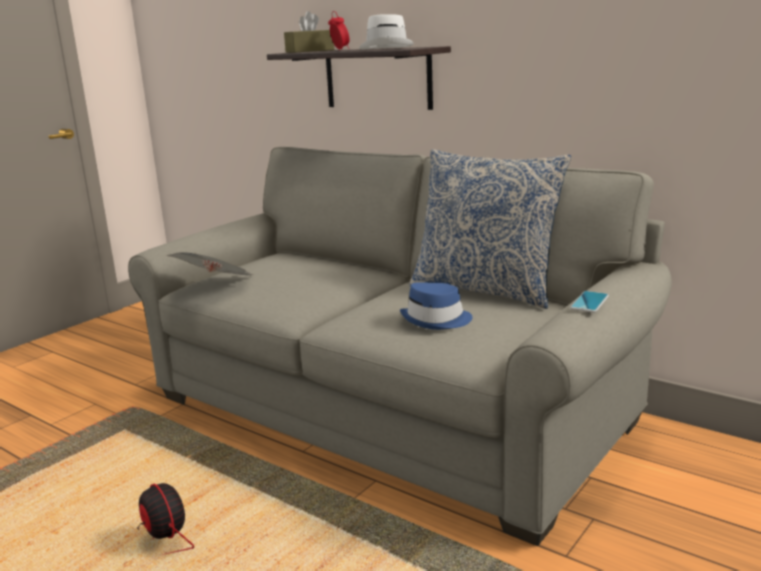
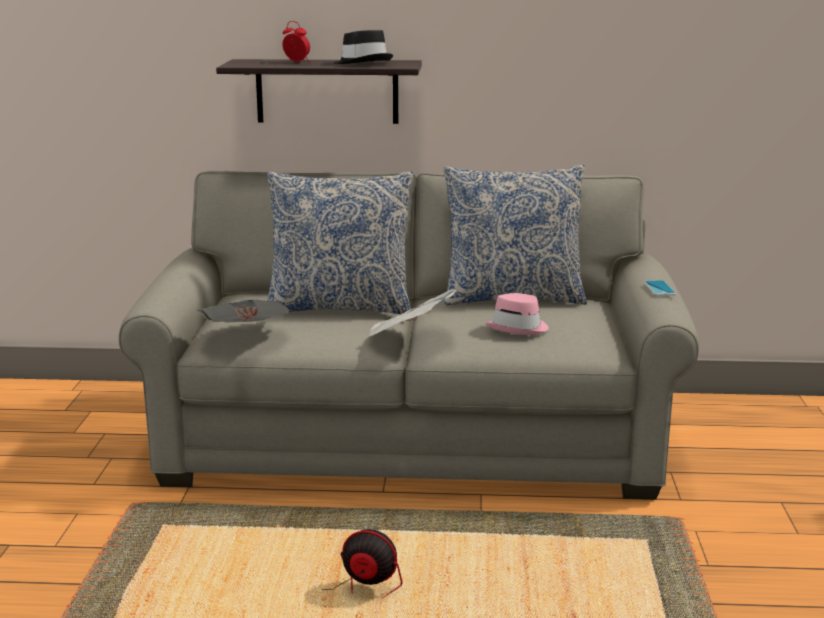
camera: 35 degrees left, 0 degrees up
(310, 51) = (254, 62): brown tissue box -> none
(326, 274) = (340, 307): none -> pillow
(328, 310) = (408, 337): none -> newspaper
(386, 48) = (362, 63): white hat -> black hat
(437, 320) = (518, 328): blue hat -> pink hat

